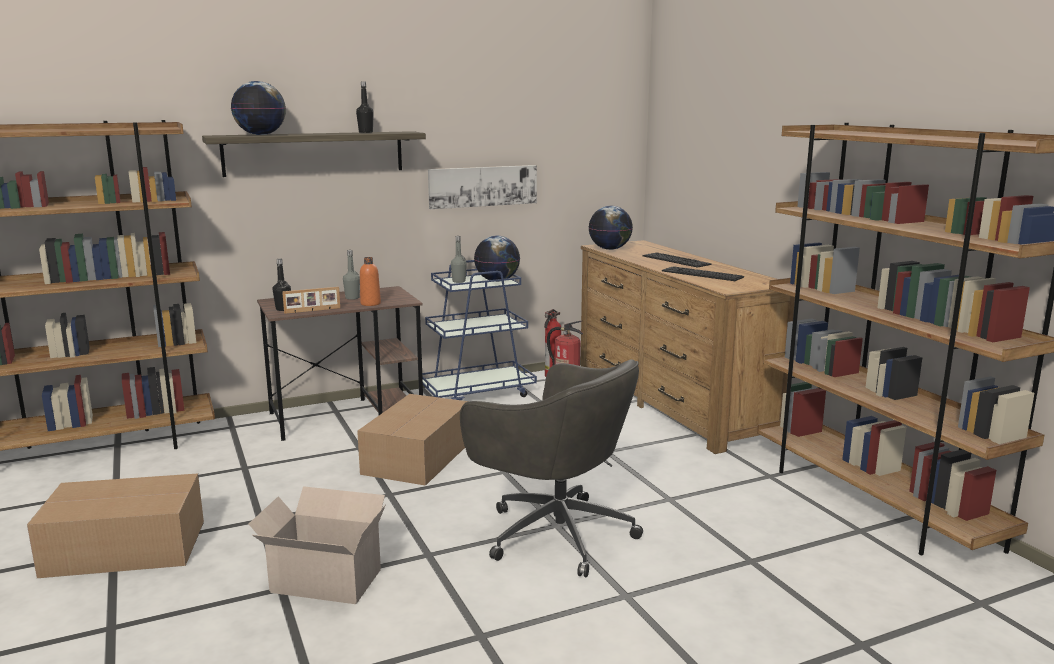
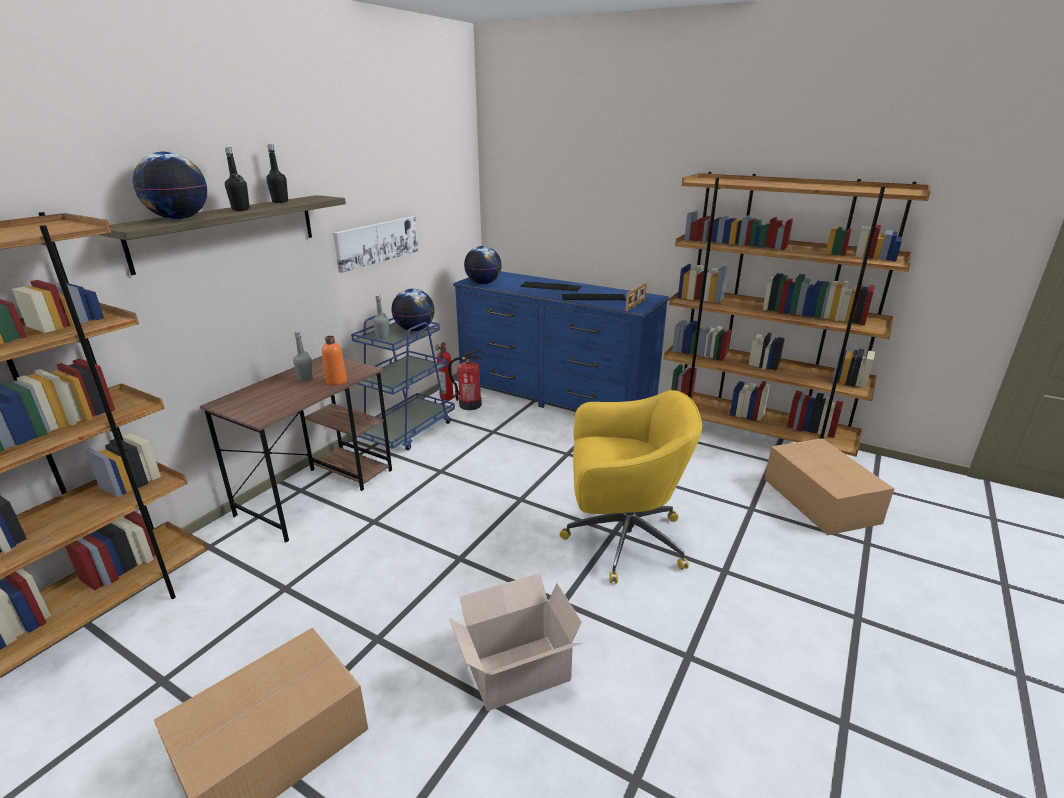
camera: 35 degrees left, 10 degrees up
(283, 309) = (255, 411): black bottle -> black bottle (241, 209)
(312, 310) = (291, 405): picture frame -> picture frame (636, 305)
(416, 458) = (436, 513): cardboard box -> cardboard box (820, 501)
(555, 533) = (621, 539): grey office chair -> yellow office chair
(672, 401) = (555, 395): brown dresser -> blue dresser

